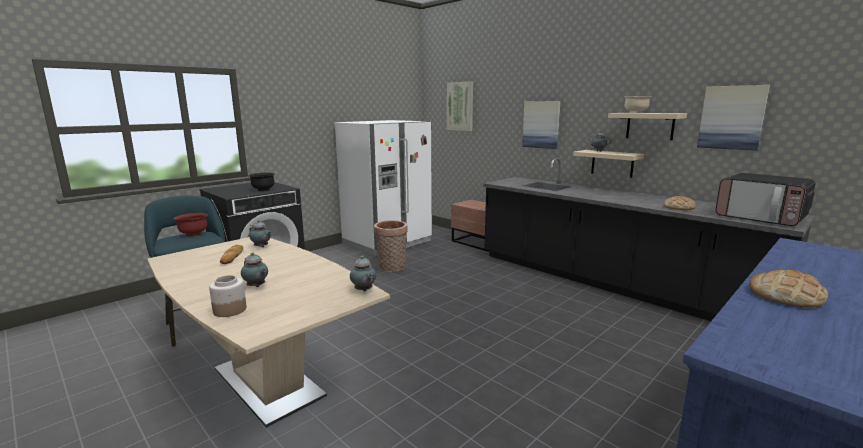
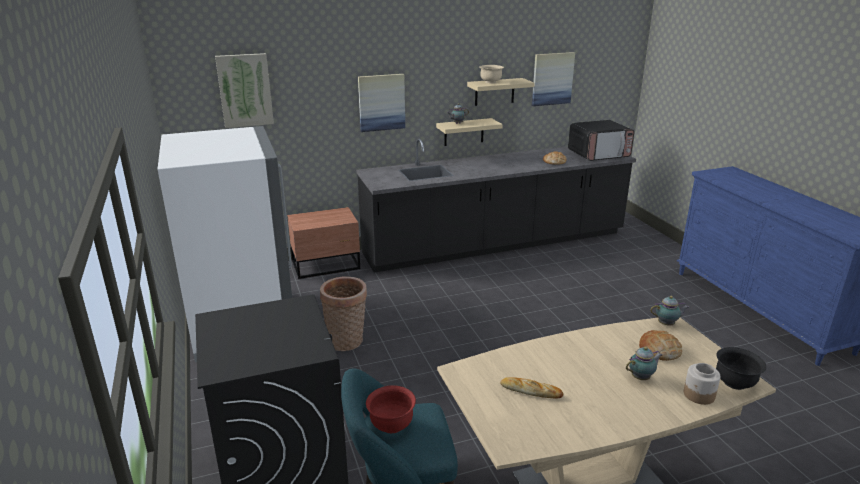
camera: 65 degrees left, 10 degrees up
(261, 247) = (501, 368): teapot -> none
(263, 190) = (294, 323): black bowl -> black bowl (735, 383)
(785, 295) = (789, 205): bread -> bread (659, 349)

